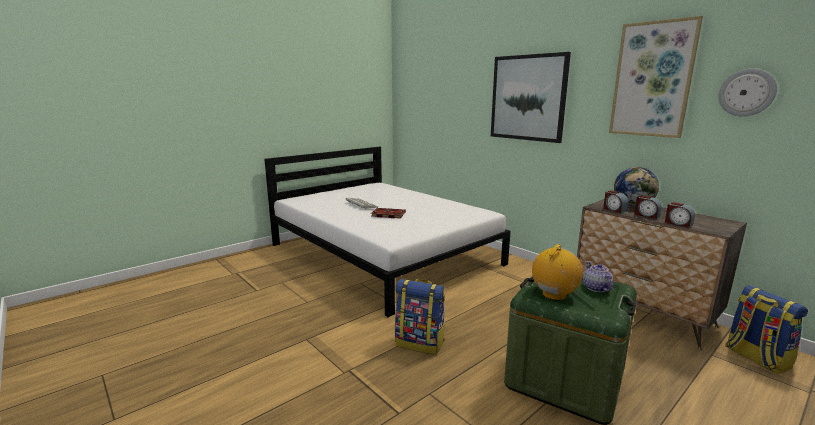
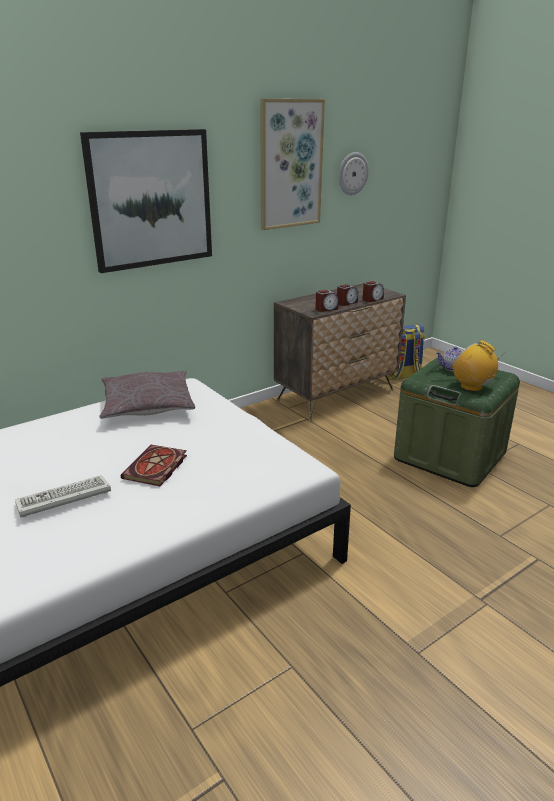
camera: 85 degrees left, 10 degrees up
(420, 343) = (408, 535): backpack -> none
(455, 208) = (147, 405): none -> grey pillow
(633, 205) = (311, 300): globe -> none

